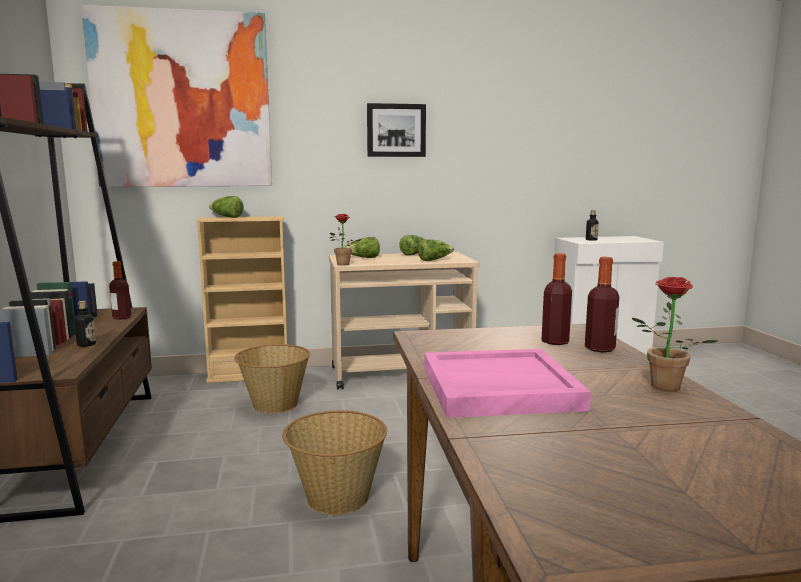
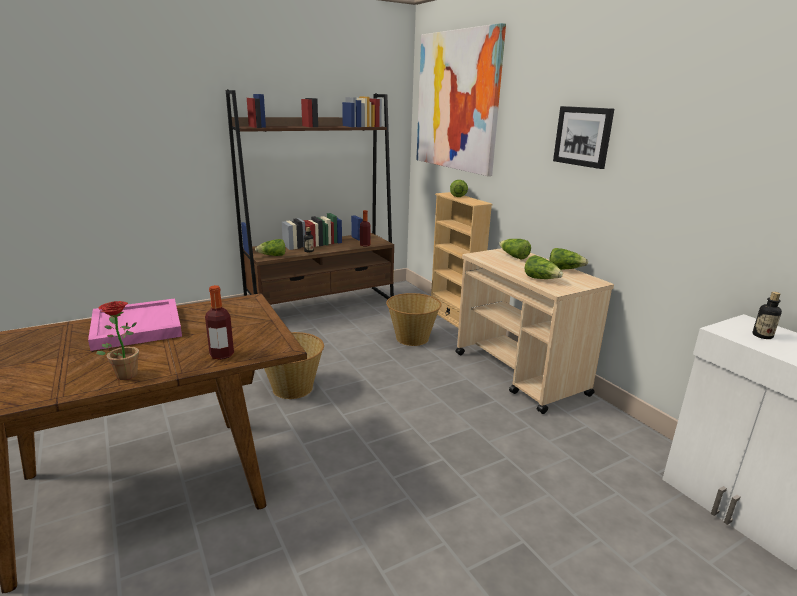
camera: 70 degrees right, 10 degrees up
(64, 366) = (272, 256): none -> lettuce
(342, 265) = (471, 255): potted plant -> none
(555, 341) = (240, 339): bottle -> none

